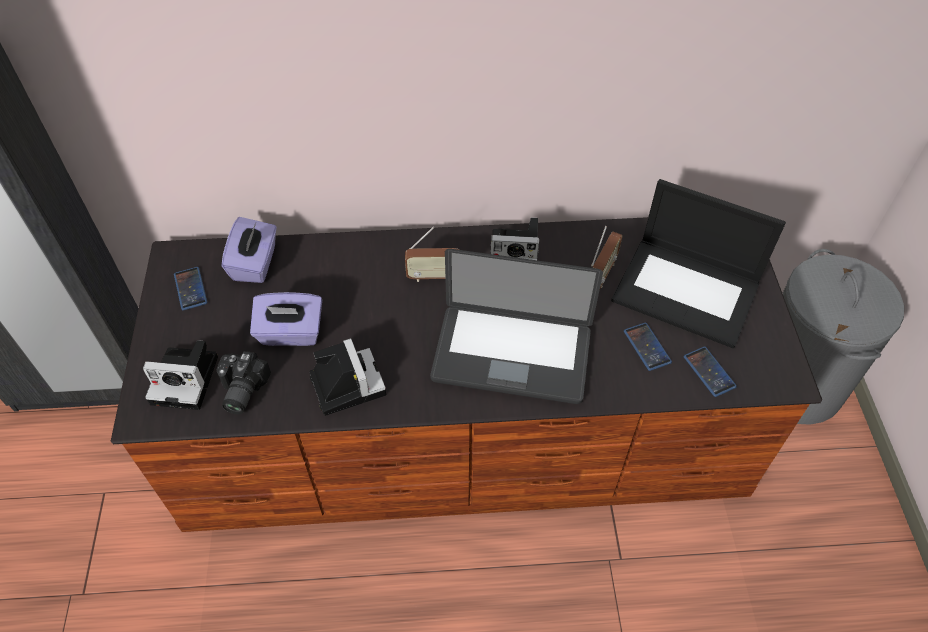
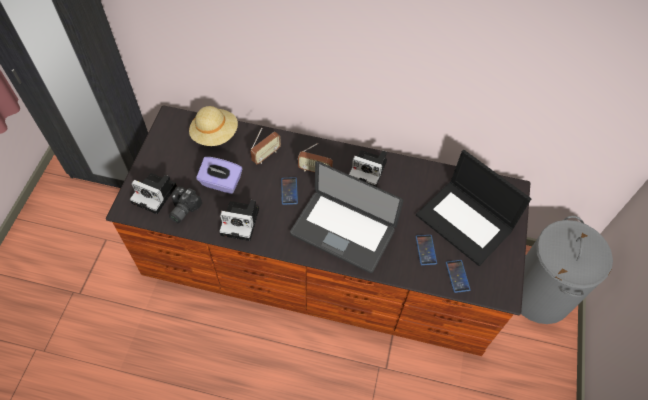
camera: 15 degrees right, 5 degrees up
(190, 289) = (174, 140): phone -> phone (289, 191)
(255, 263) = (215, 134): purple tissue box -> beige hat
(346, 383) = (242, 221): camera -> camera turned 105 degrees clockwise
(602, 274) = (417, 196): radio -> radio (266, 155)

